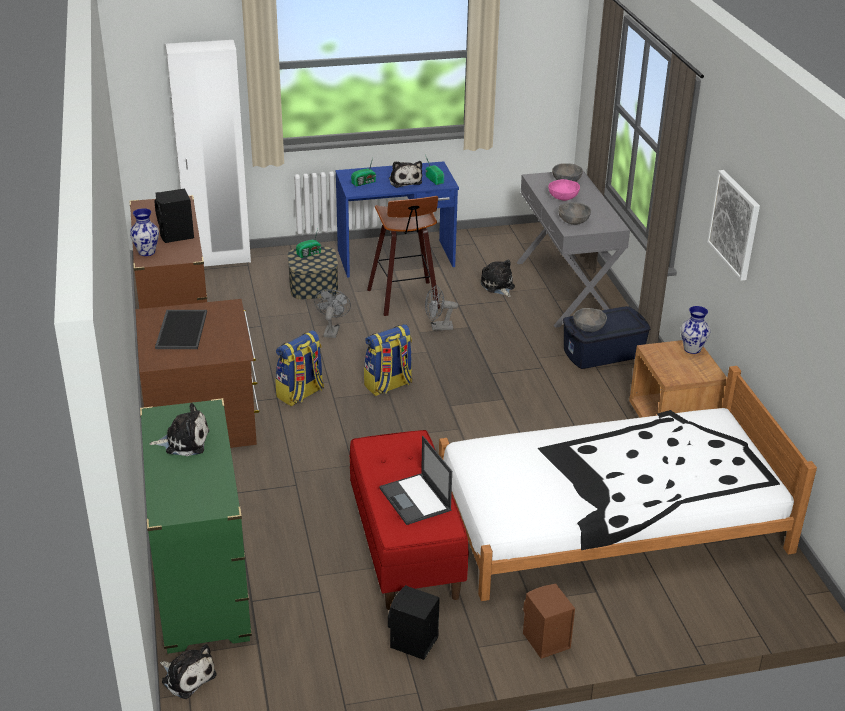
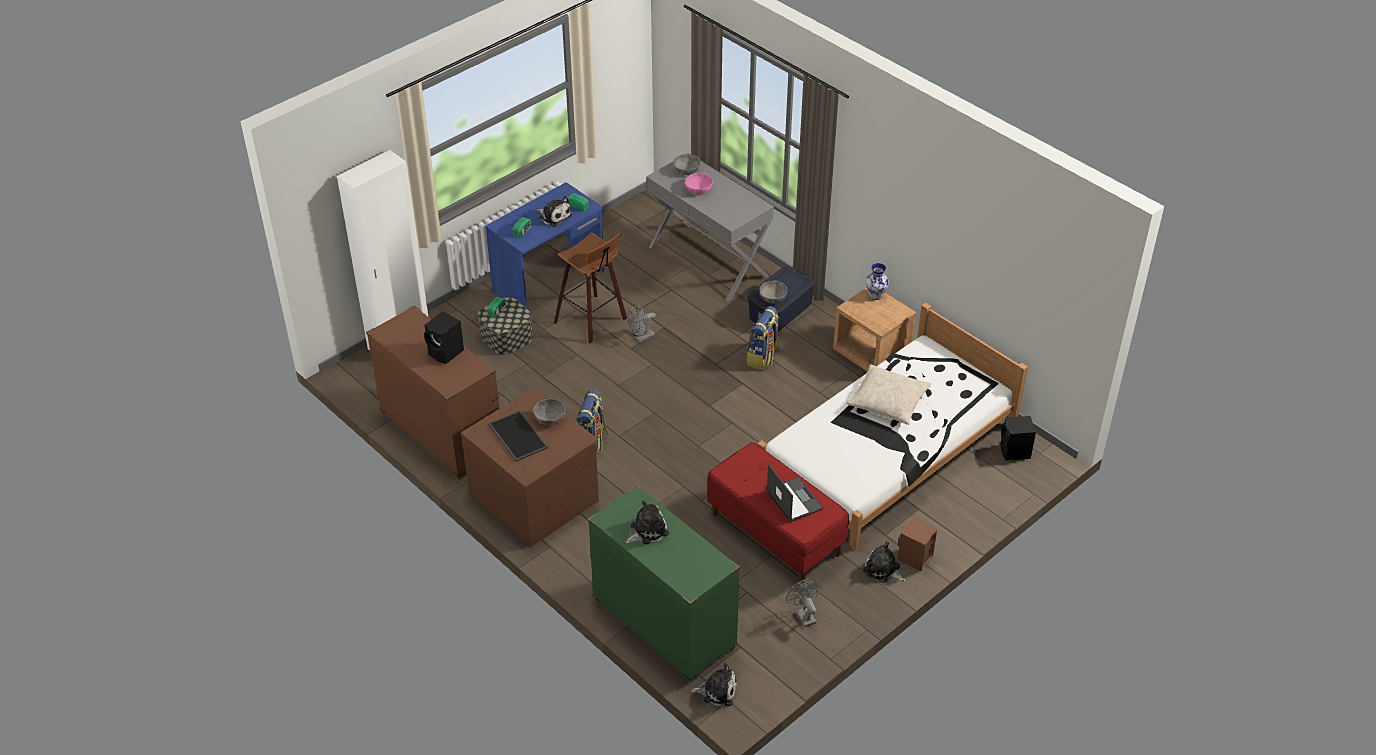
camera: 30 degrees left, 10 degrees up
(147, 252) = (440, 379): vase -> none
(332, 330) = (561, 374): grey fan -> grey fan (803, 615)
(388, 385) = (650, 407): backpack -> backpack (763, 357)
(412, 643) = (837, 599): black speaker -> black speaker (1015, 452)
(415, 500) = (793, 499): laptop -> laptop turned 150 degrees counterclockwise
(498, 286) = (654, 278): plush toy -> plush toy (883, 570)
(573, 221) = (726, 213): grey bowl -> grey bowl (549, 418)
(623, 452) = (888, 401): none -> beige pillow
(735, 224) = (899, 201): picture -> none

